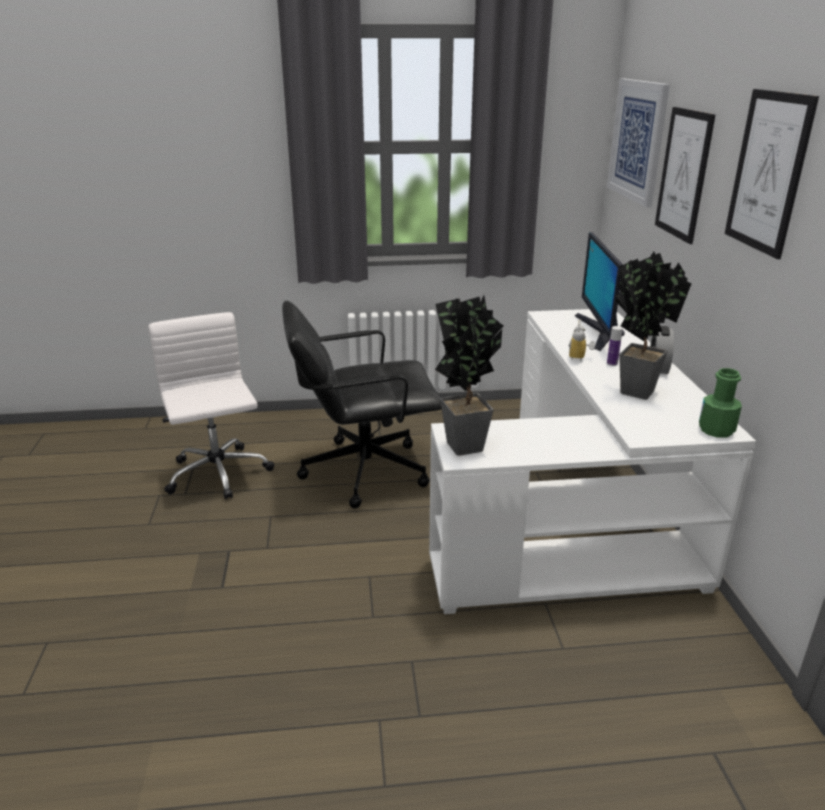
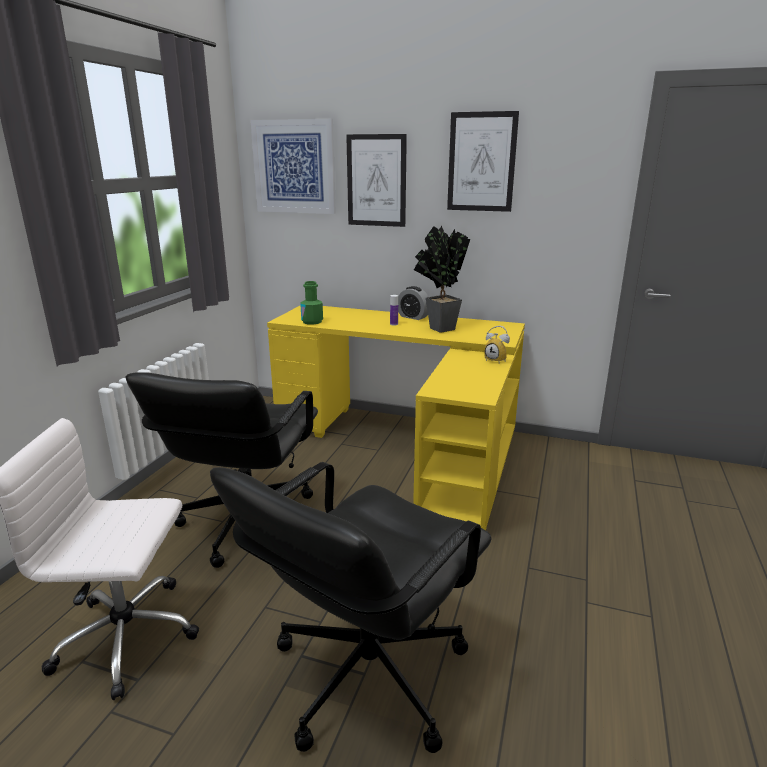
camera: 65 degrees left, 5 degrees down
(222, 588) = (366, 674): none -> black office chair
(465, 443) = (459, 390): potted plant -> none
(580, 358) = (375, 329): alarm clock -> alarm clock (497, 360)
(580, 518) = (410, 446): white desk -> yellow desk
(599, 332) = (339, 315): monitor -> none
(716, 430) = (507, 326): green bottle -> green bottle (312, 322)

